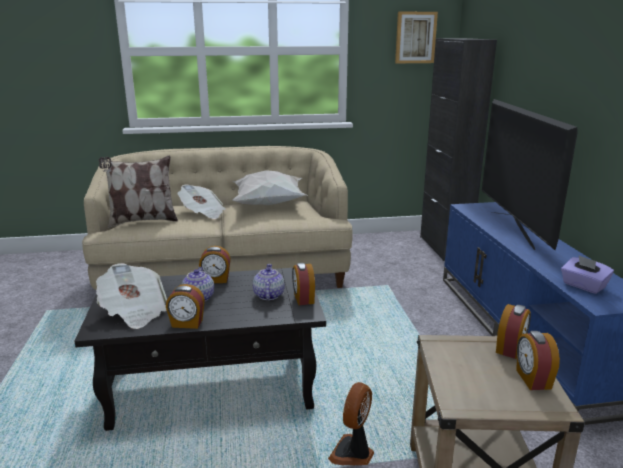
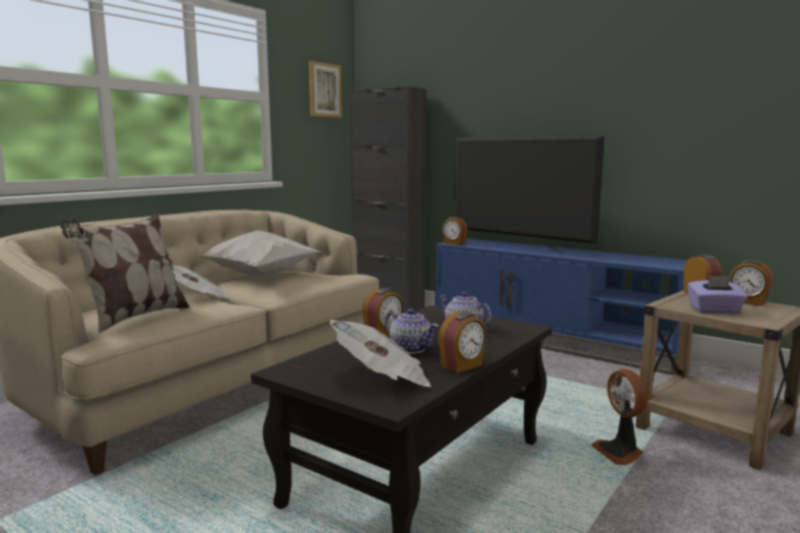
camera: 45 degrees left, 10 degrees down
(303, 299) = (496, 321): alarm clock -> alarm clock (454, 243)
(583, 286) = (639, 261): purple tissue box -> purple tissue box (714, 311)

